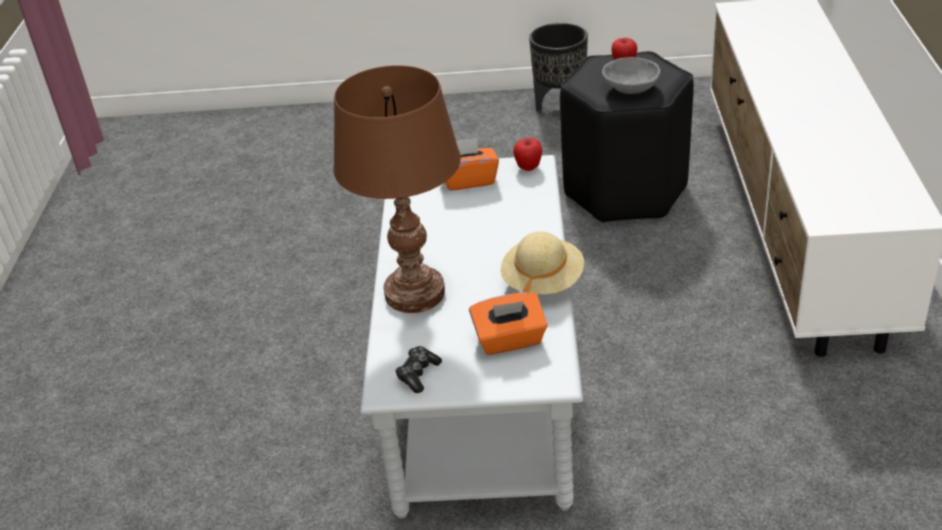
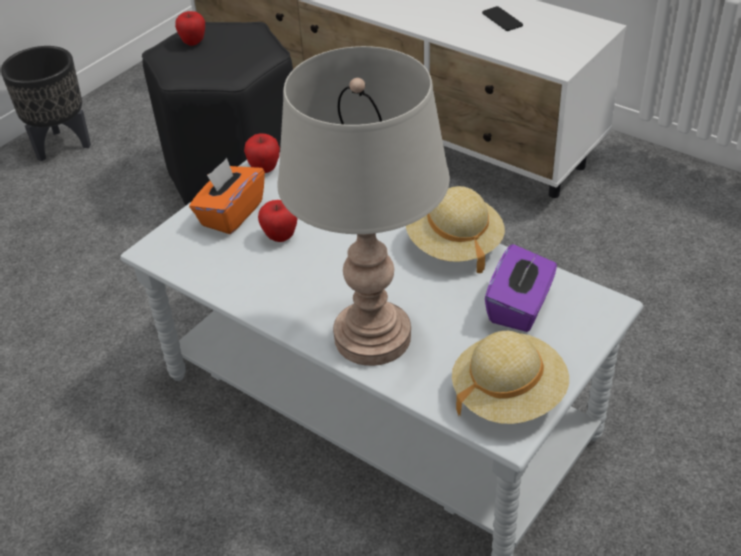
camera: 55 degrees left, 5 degrees up
(415, 293) = (373, 337): brown table lamp -> grey table lamp
(418, 374) = (508, 395): game controller -> beige hat
(469, 210) = (280, 237): none -> apple
(510, 340) = (520, 307): orange tissue box -> purple tissue box
(630, 89) = (236, 58): grey bowl -> none
(852, 164) = (502, 19): none -> phone

